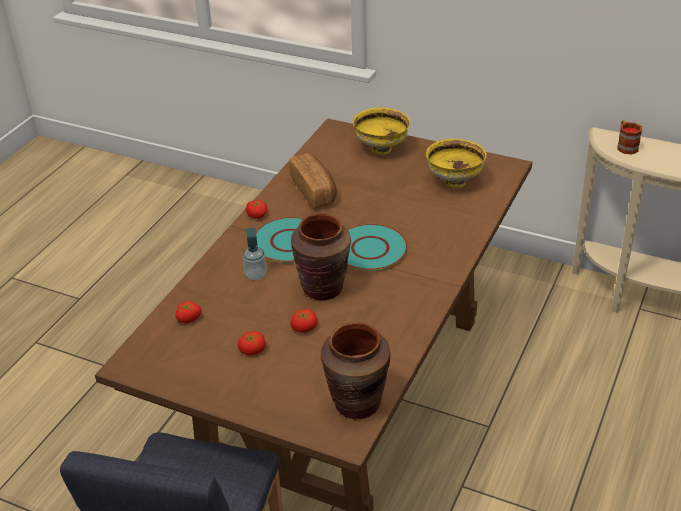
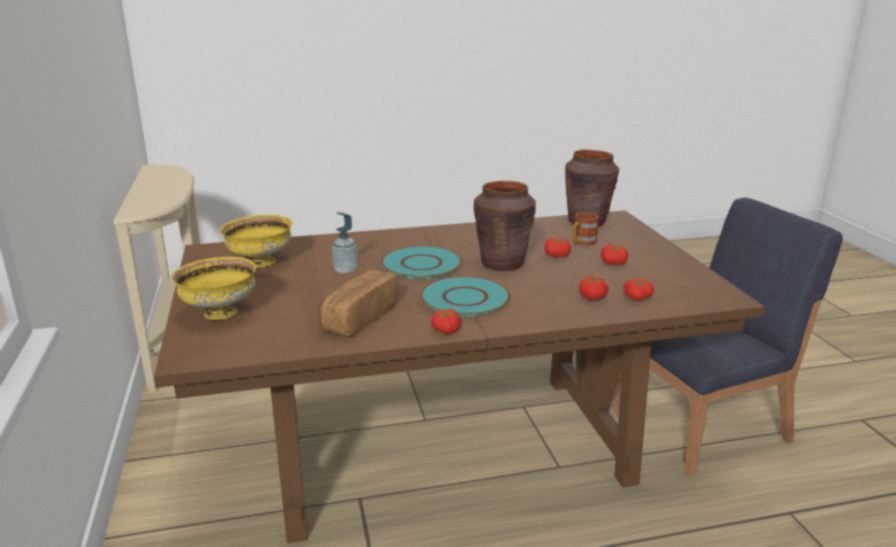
camera: 130 degrees left, 15 degrees down
(218, 298) = (592, 297): none -> tomato
(256, 275) = (535, 294): soap dispenser -> soap dispenser (345, 270)
(625, 146) = (148, 204): mug -> mug (582, 243)

